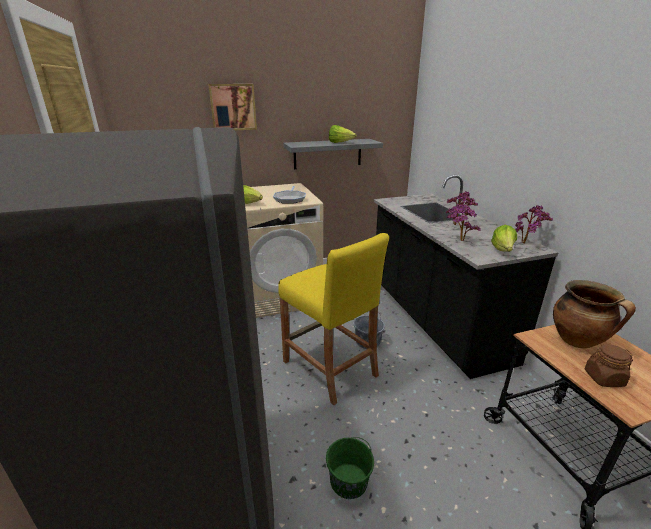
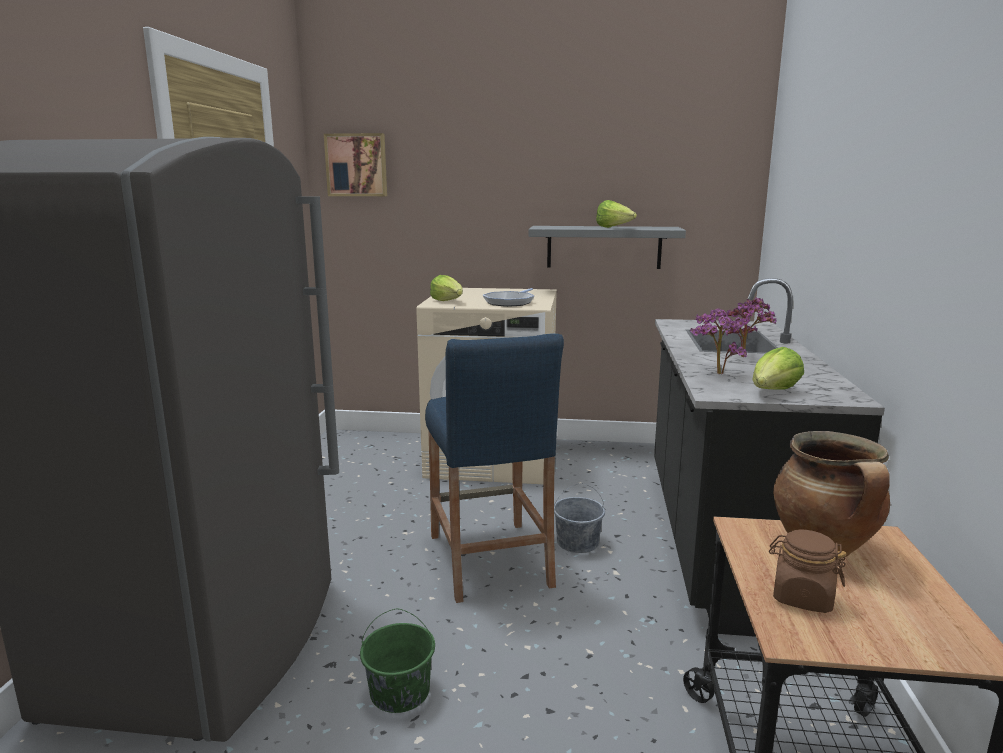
camera: 25 degrees right, 10 degrees down
(233, 107) = (463, 172): picture -> picture (357, 165)
(329, 368) = (489, 560): yellow stool -> blue stool
(526, 243) = (838, 390): potted plant -> none

